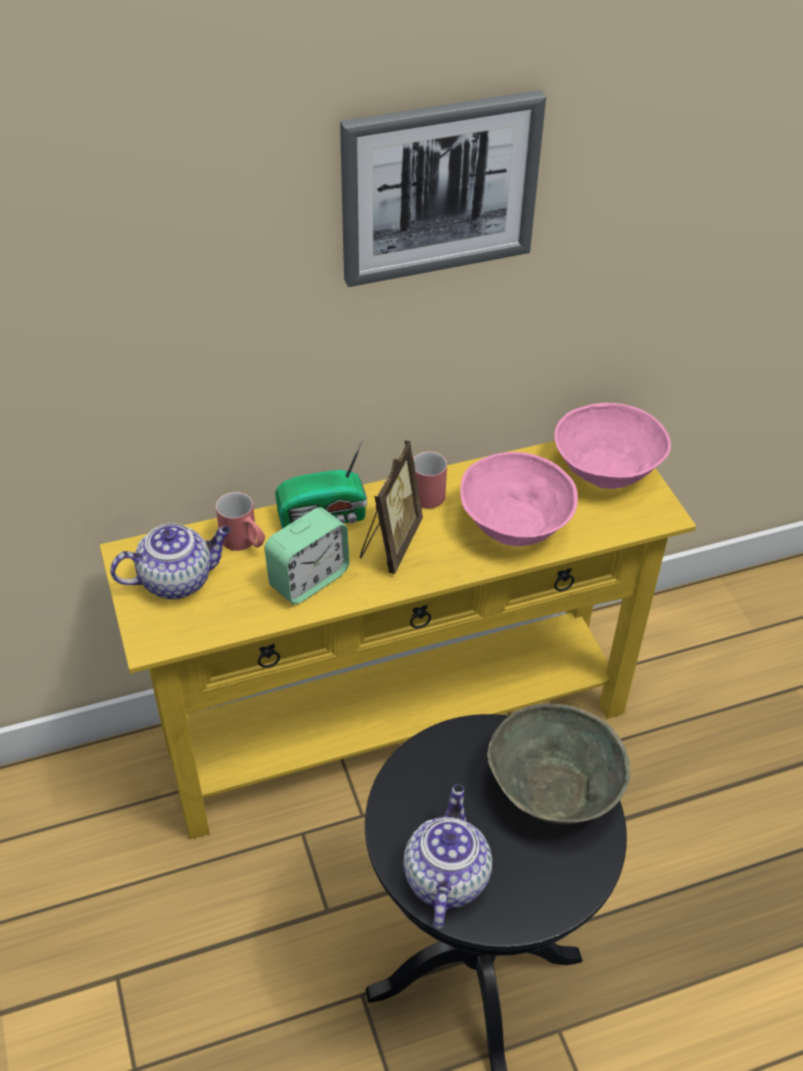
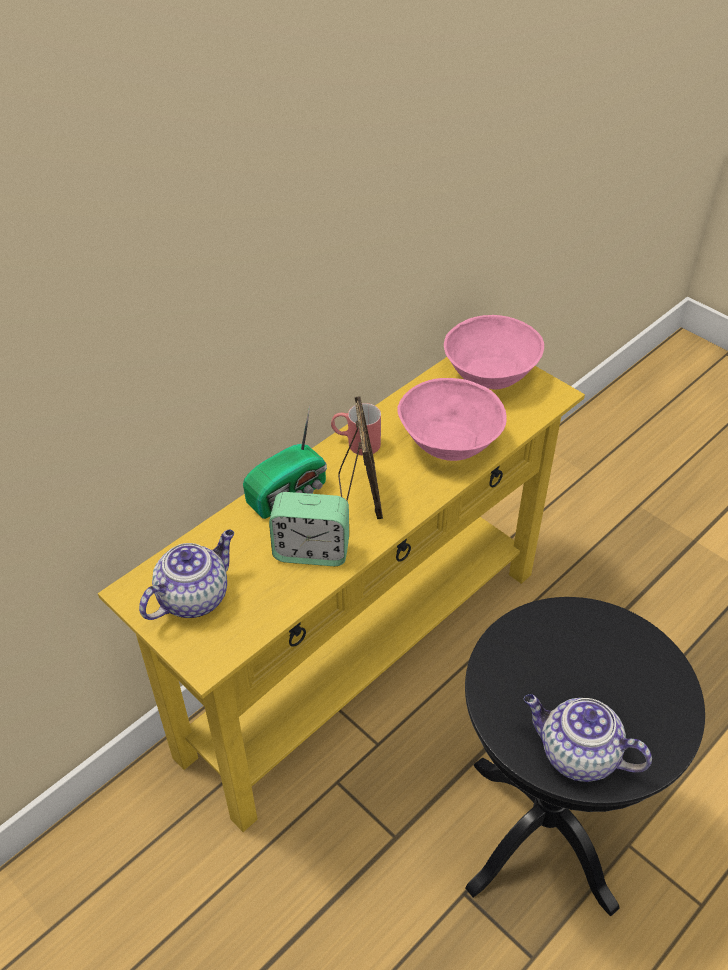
camera: 25 degrees left, 0 degrees up
(245, 543) = (233, 541): red mug -> none
(309, 579) = (311, 551): alarm clock -> alarm clock turned 75 degrees clockwise
(439, 187) = (337, 155): picture -> none
(445, 876) = (576, 754): teapot -> teapot turned 45 degrees counterclockwise
(552, 790) = (609, 646): grey bowl -> none

